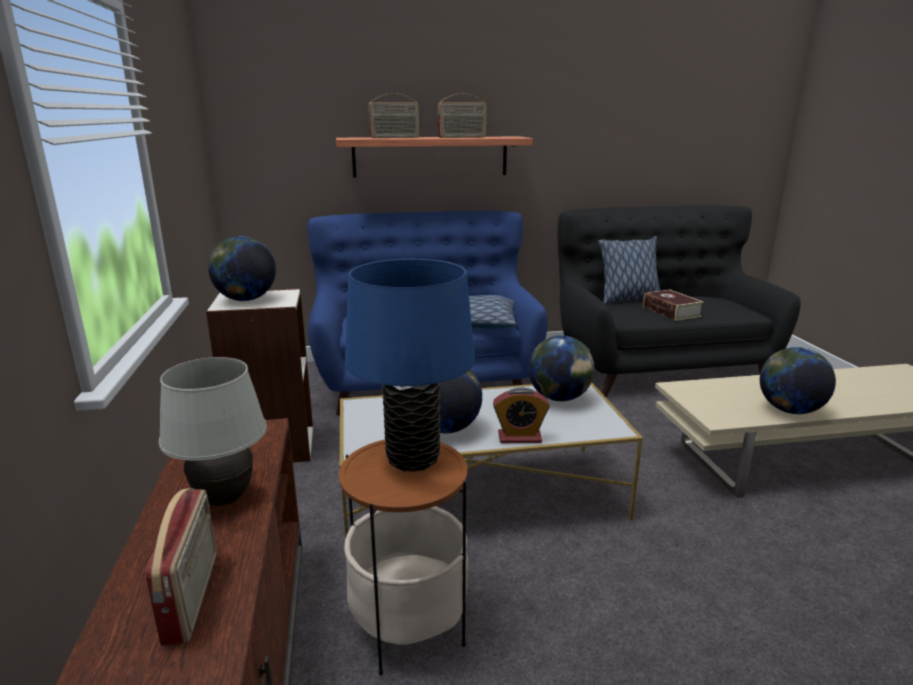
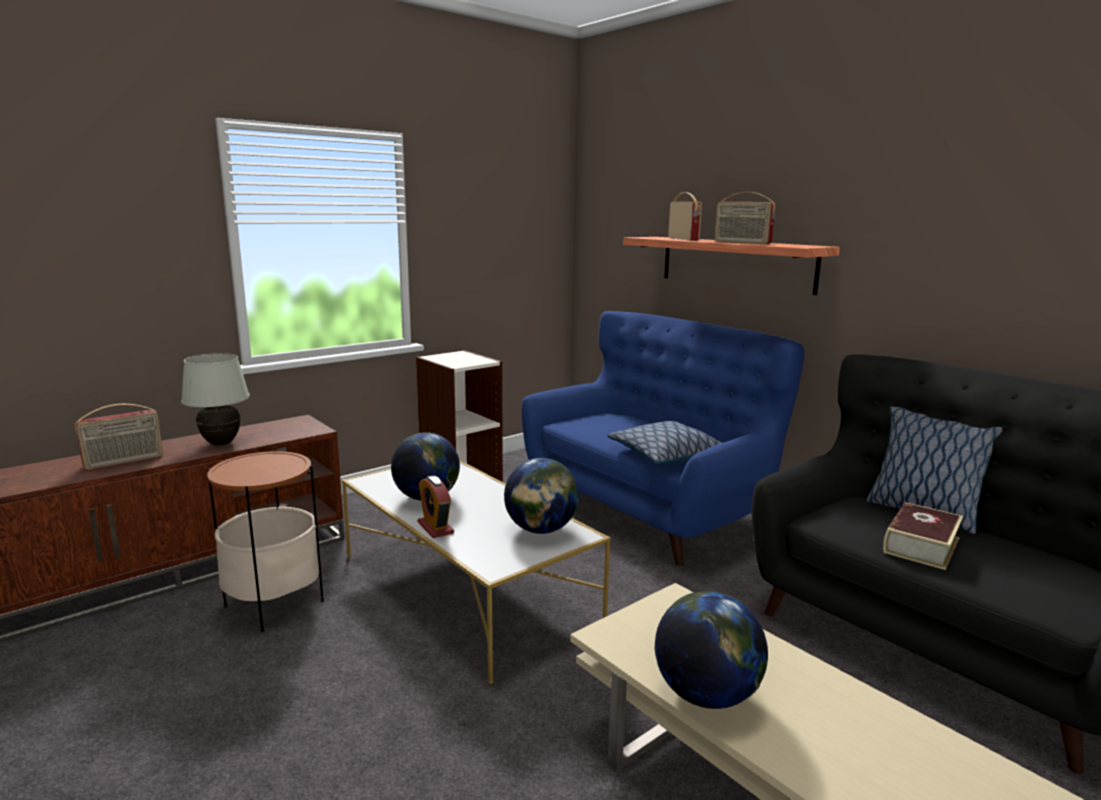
camera: 60 degrees right, 5 degrees down
(246, 300) = (453, 357): globe -> none
(395, 137) = (683, 239): radio -> radio turned 150 degrees counterclockwise
(413, 459) = (275, 467): blue table lamp -> none

